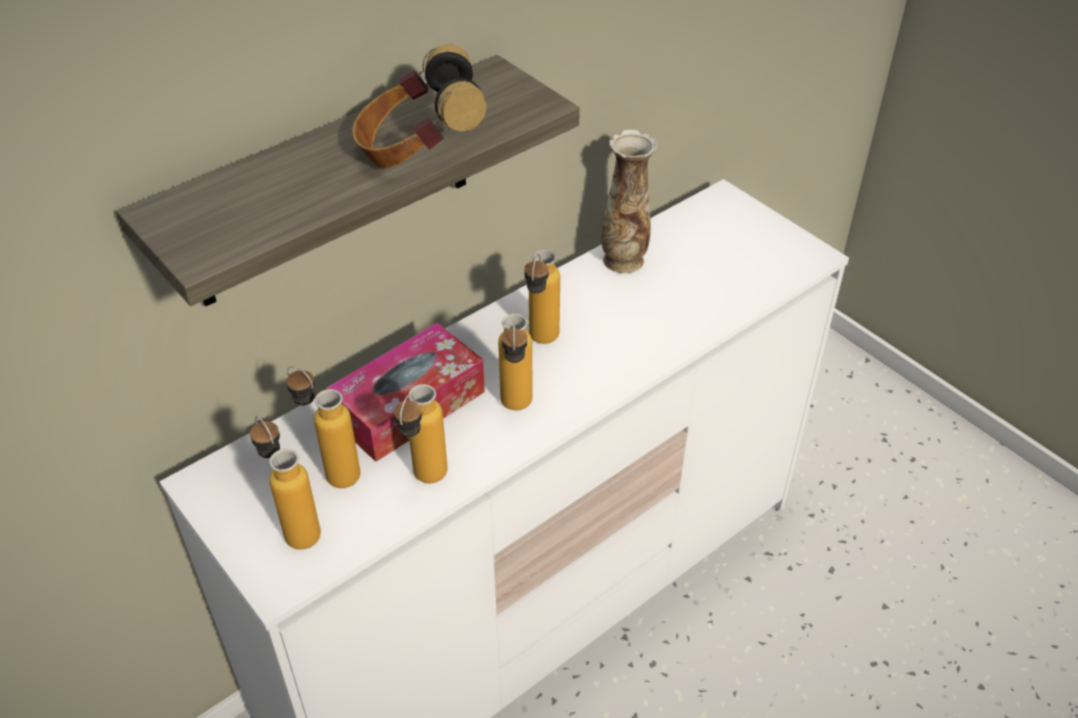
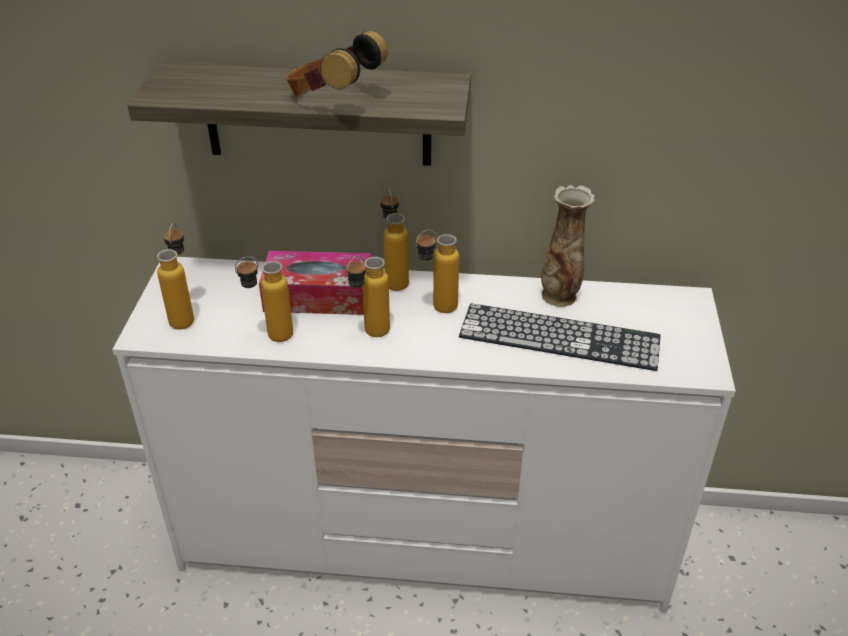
camera: 45 degrees right, 5 degrees down
(332, 471) = (237, 302): bottle -> bottle (394, 278)
(674, 298) = (559, 337): none -> keyboard

